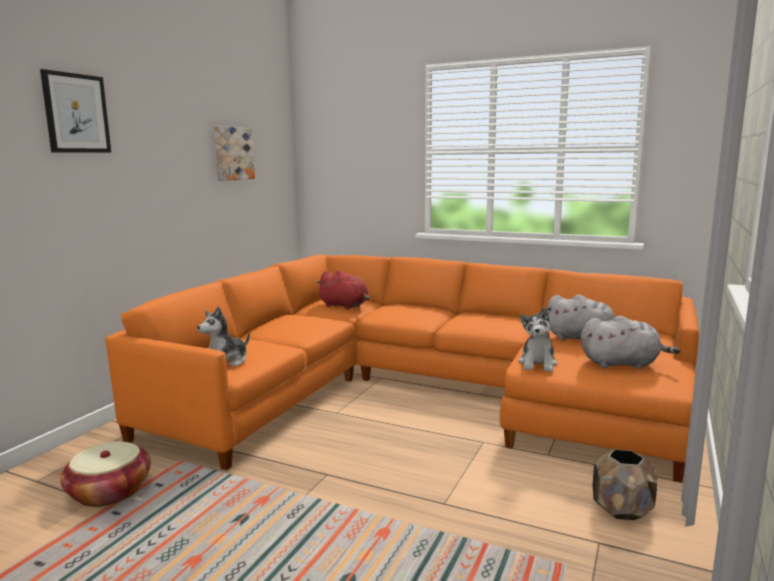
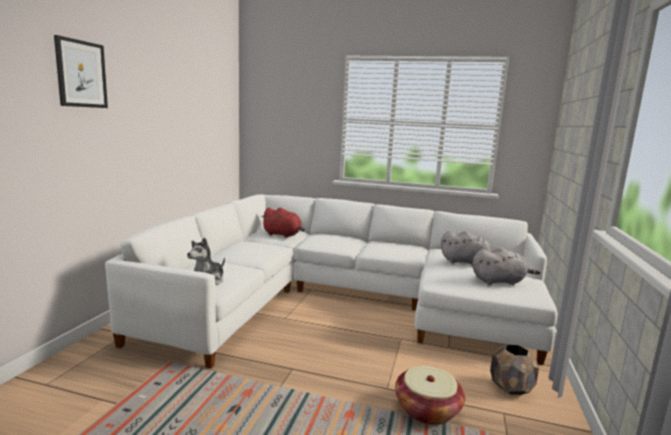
camera: 10 degrees left, 0 degrees up
(109, 492) = (115, 392): basket -> basket (427, 410)
(232, 153) = (196, 113): picture -> none
(420, 392) = (343, 300): orange sofa -> white sofa
(538, 364) = (442, 281): plush toy -> none

